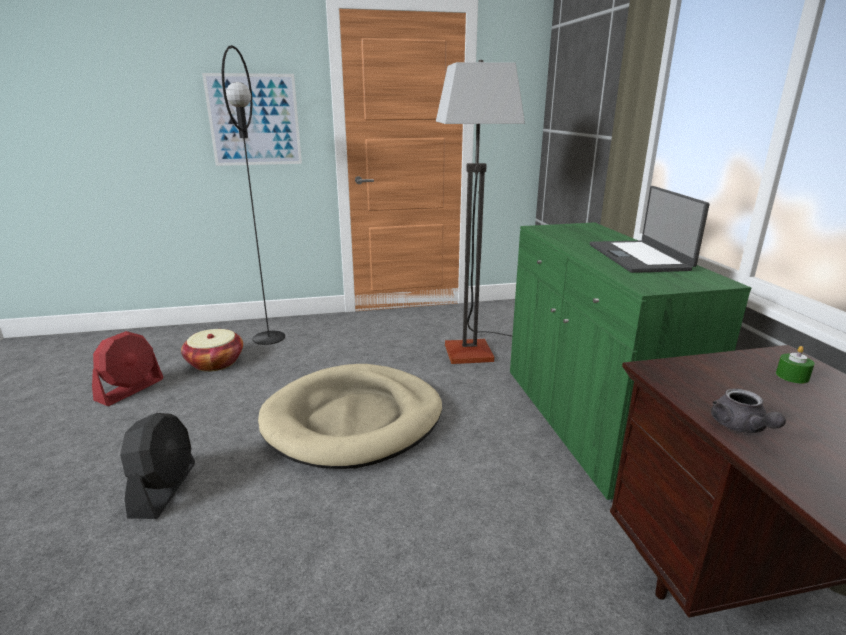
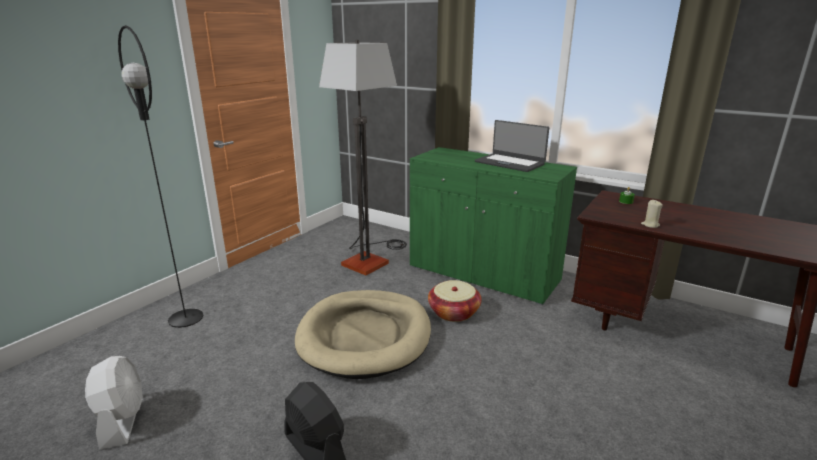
camera: 45 degrees left, 0 degrees up
(130, 389) = (122, 420): red fan -> white fan
(215, 363) = (171, 358): basket -> basket (454, 312)
(254, 120) = (113, 98): picture -> none
(741, 427) = (650, 225): grey teapot -> beige candle

